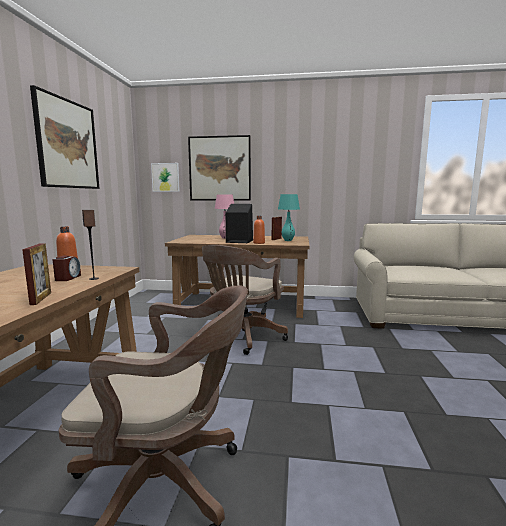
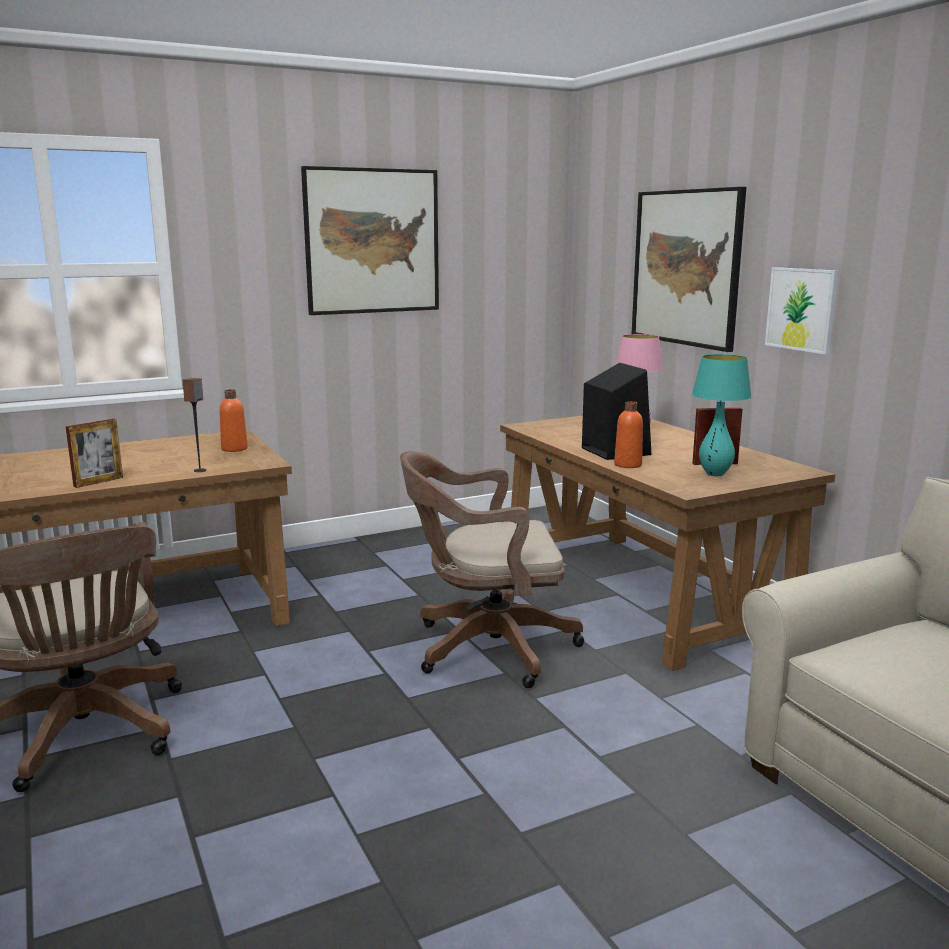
camera: 55 degrees right, 5 degrees up
(67, 278) = (191, 462): alarm clock -> none
(165, 177) = (605, 280): picture -> picture (801, 309)

